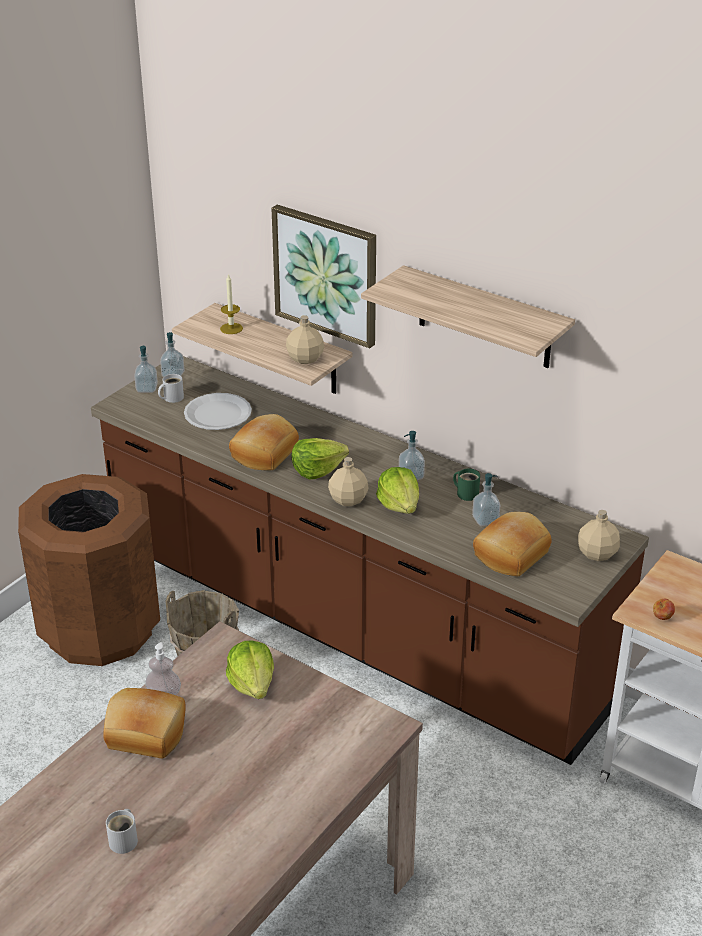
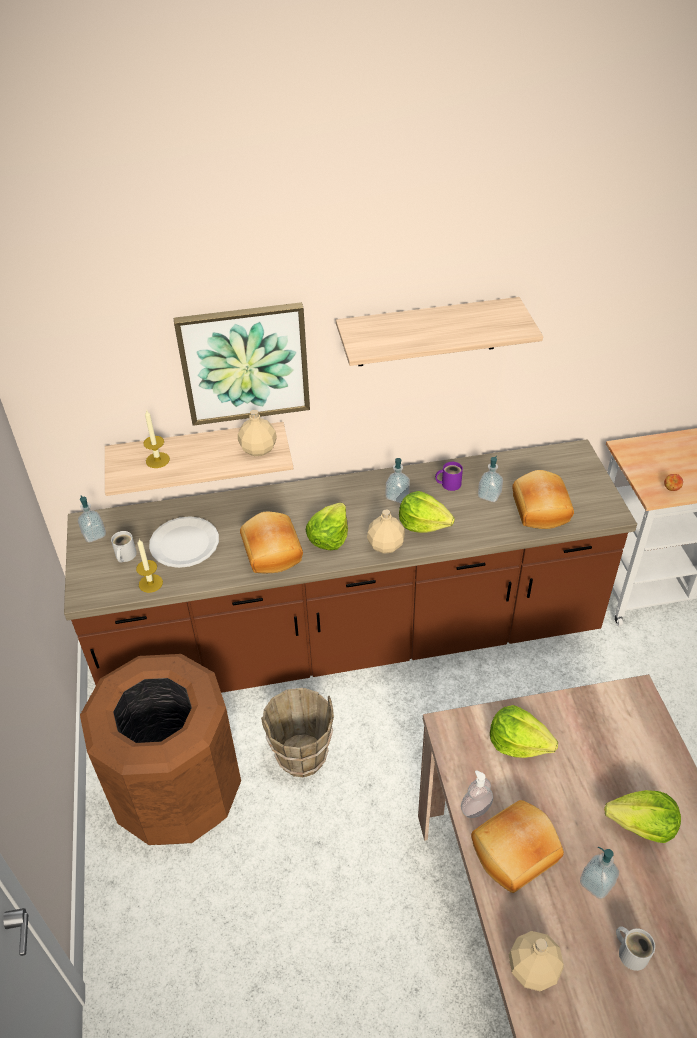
camera: 45 degrees left, 10 degrees up
(147, 388) = (90, 562): soap dispenser -> soap dispenser (596, 883)
(162, 423) = (150, 583): none -> candle
(251, 792) = (642, 826): none -> lettuce
(466, 493) = (449, 483): green mug -> purple mug
(597, 553) = (581, 471): beige bottle -> beige bottle (532, 968)

